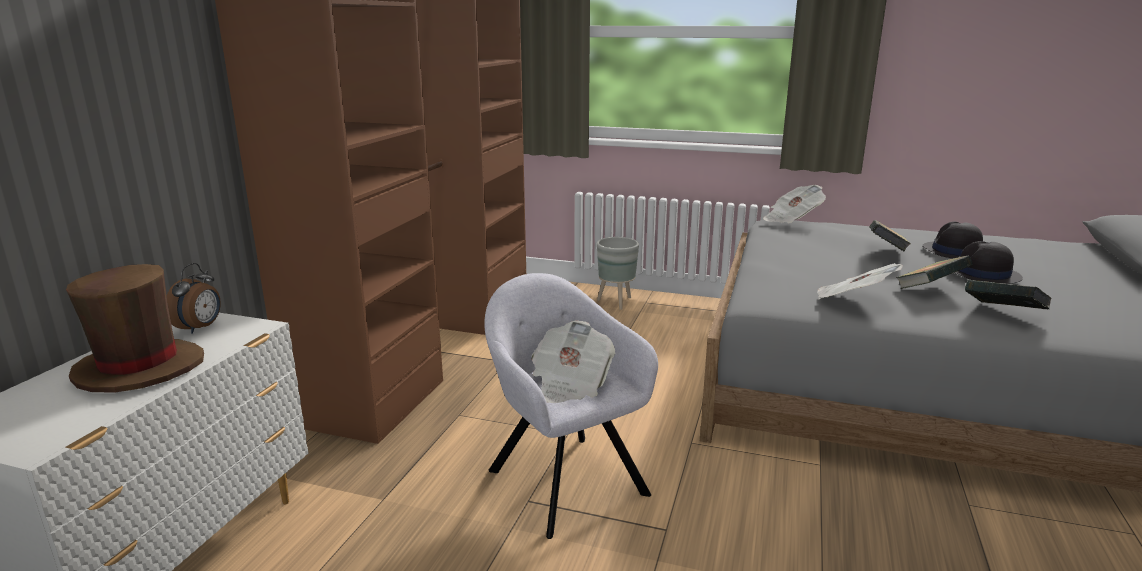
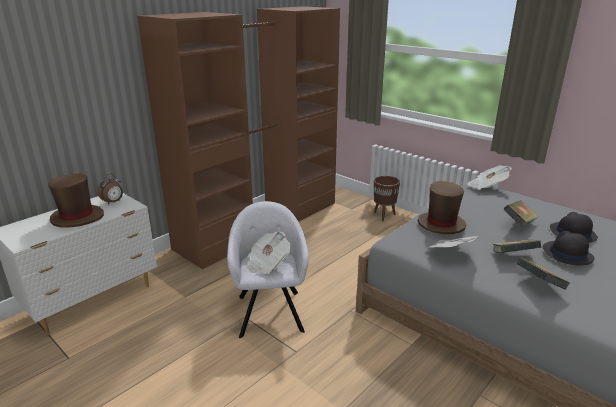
camera: 25 degrees right, 5 degrees up
(616, 302) = (384, 215): grey planter -> brown planter
(795, 270) = (441, 224): none -> brown hat

